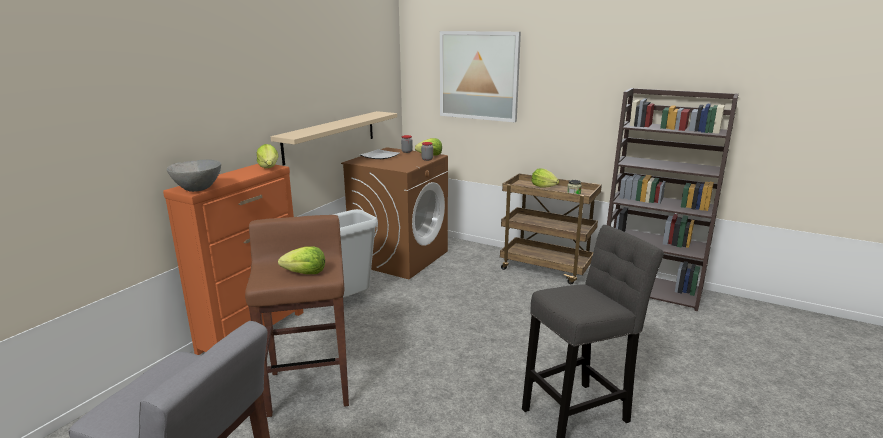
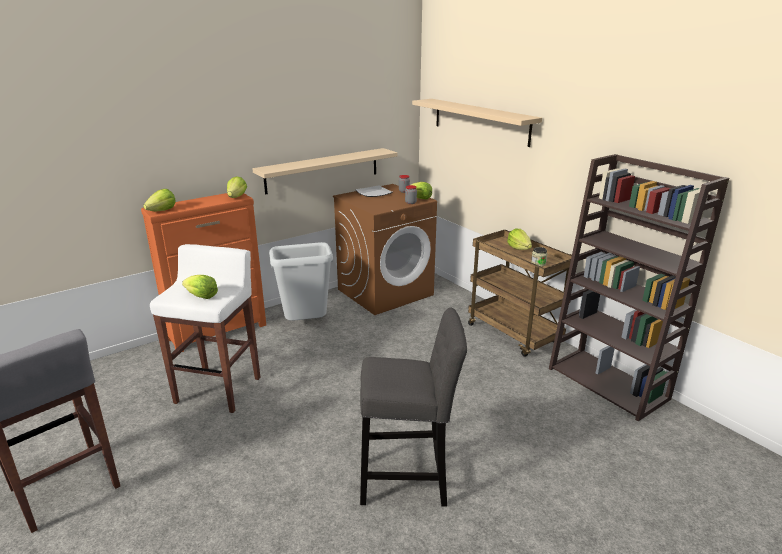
camera: 25 degrees right, 5 degrees up
(198, 189) = (162, 211): grey bowl -> lettuce
(309, 387) = (219, 389): brown stool -> white stool
(479, 76) = (480, 121): picture -> beige shelf

